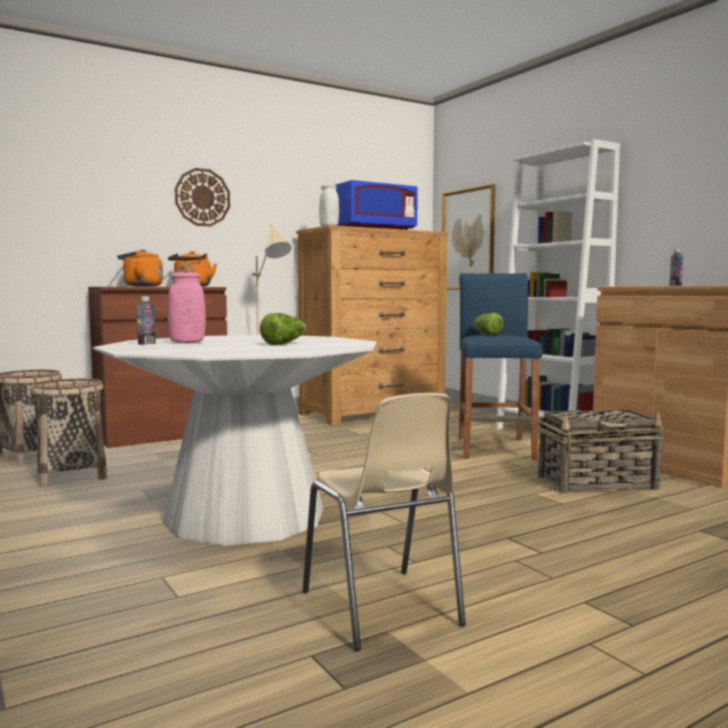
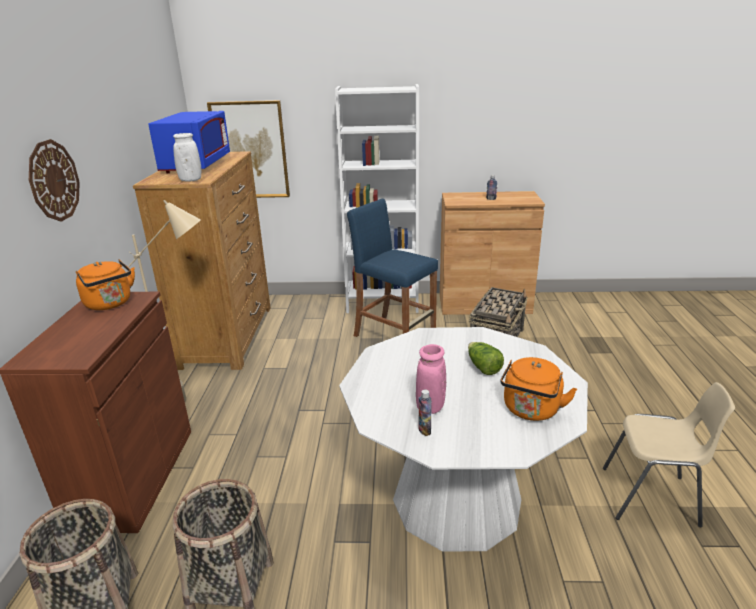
camera: 55 degrees left, 20 degrees up
(140, 286) = (75, 335): orange kettle -> orange kettle (531, 411)
(486, 334) = (389, 258): lettuce -> none

